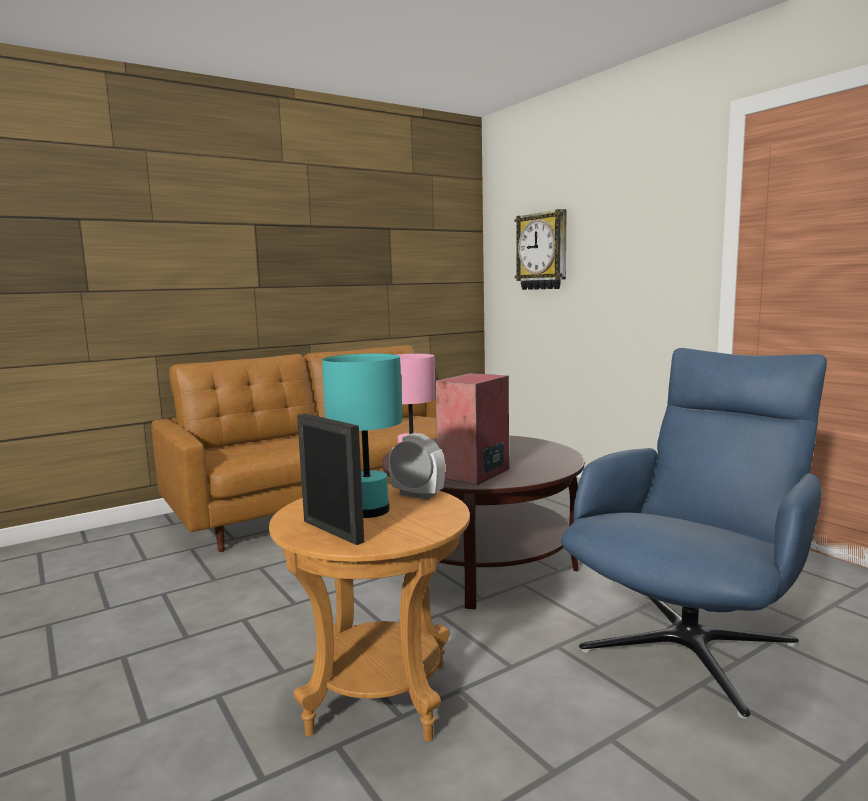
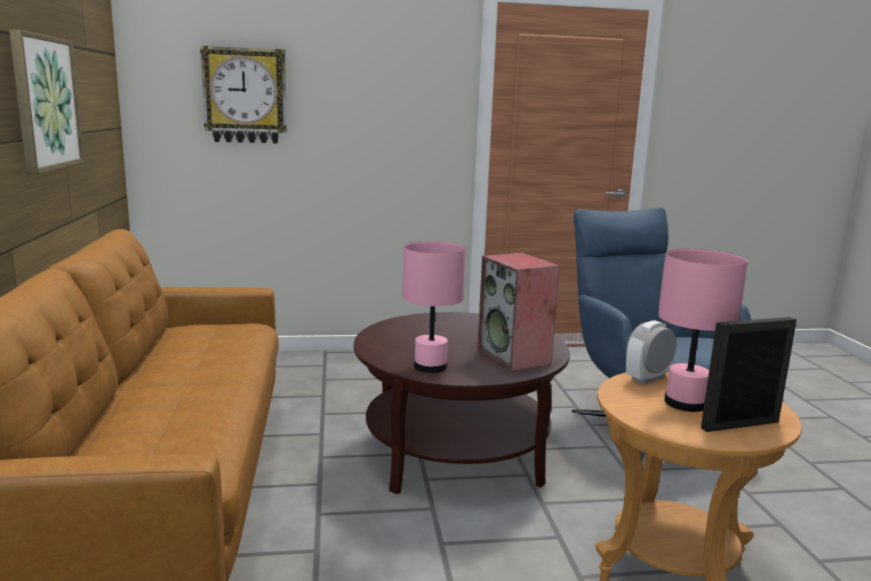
camera: 65 degrees left, 5 degrees up
(362, 264) = (45, 103): none -> picture
(367, 510) = (685, 403): turquoise table lamp -> pink table lamp

